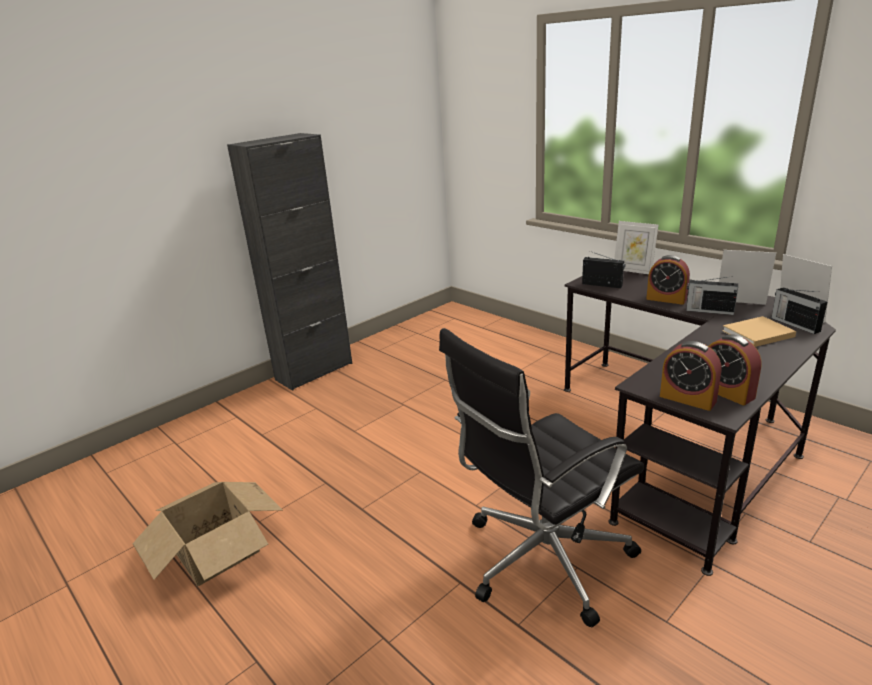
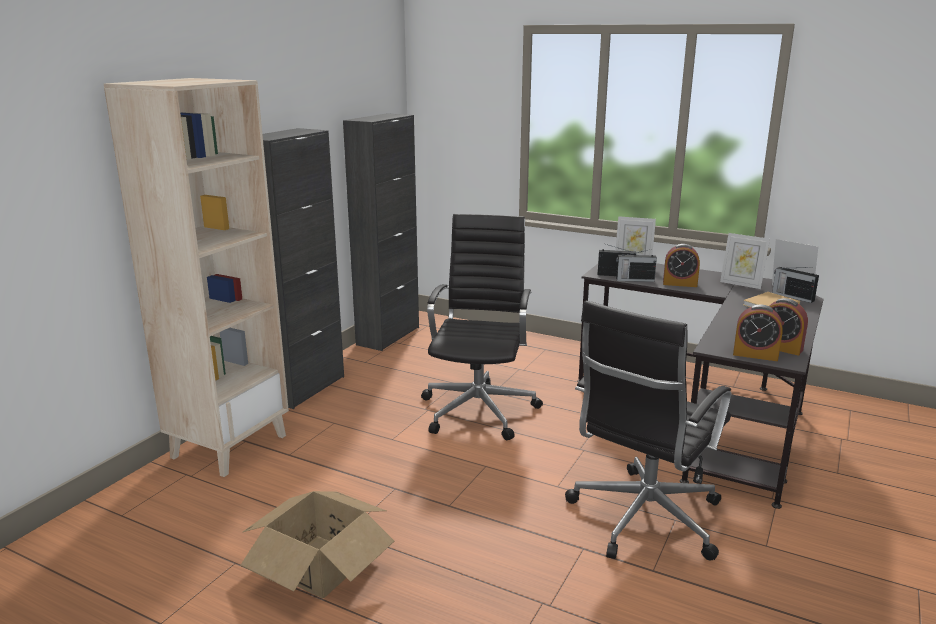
camera: 20 degrees left, 5 degrees down
(222, 419) = (229, 446): none -> beige bookcase
(414, 326) = (388, 336): none -> black cabinet
(451, 409) = (479, 409): none -> black office chair
(708, 311) = (720, 290): radio -> radio (634, 280)
(740, 304) = (741, 284): picture frame -> picture frame turned 150 degrees counterclockwise

